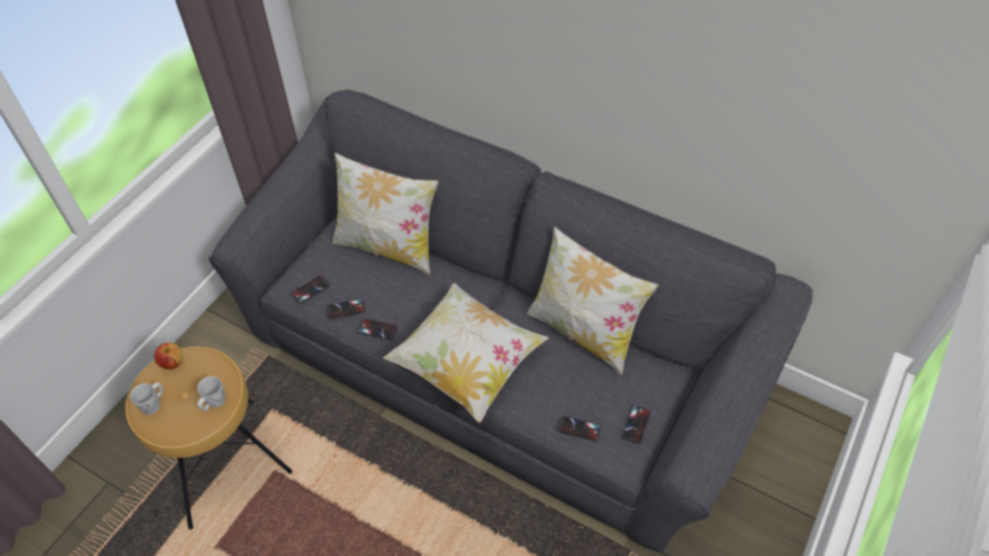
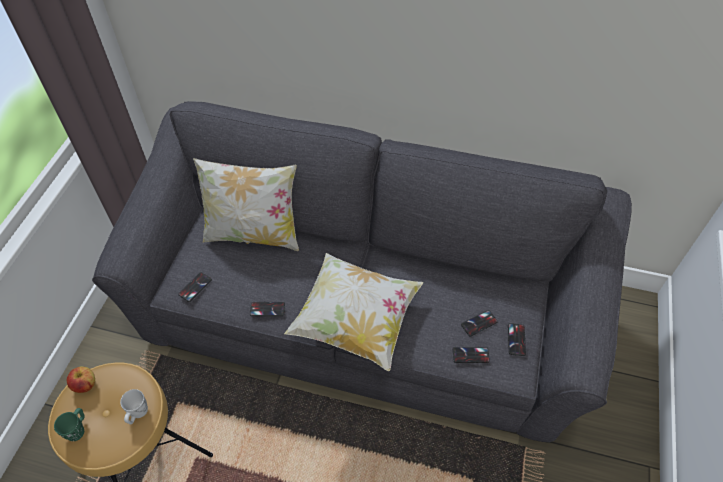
camera: 15 degrees left, 0 degrees up
(154, 404) = (78, 429): white mug -> green mug
(346, 309) = (233, 297): phone -> phone (479, 323)
(583, 331) = (446, 271): pillow -> none

